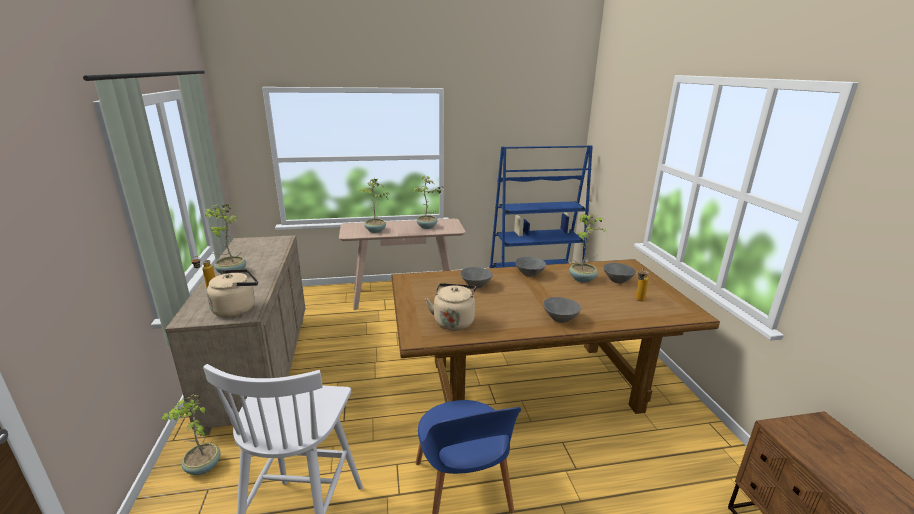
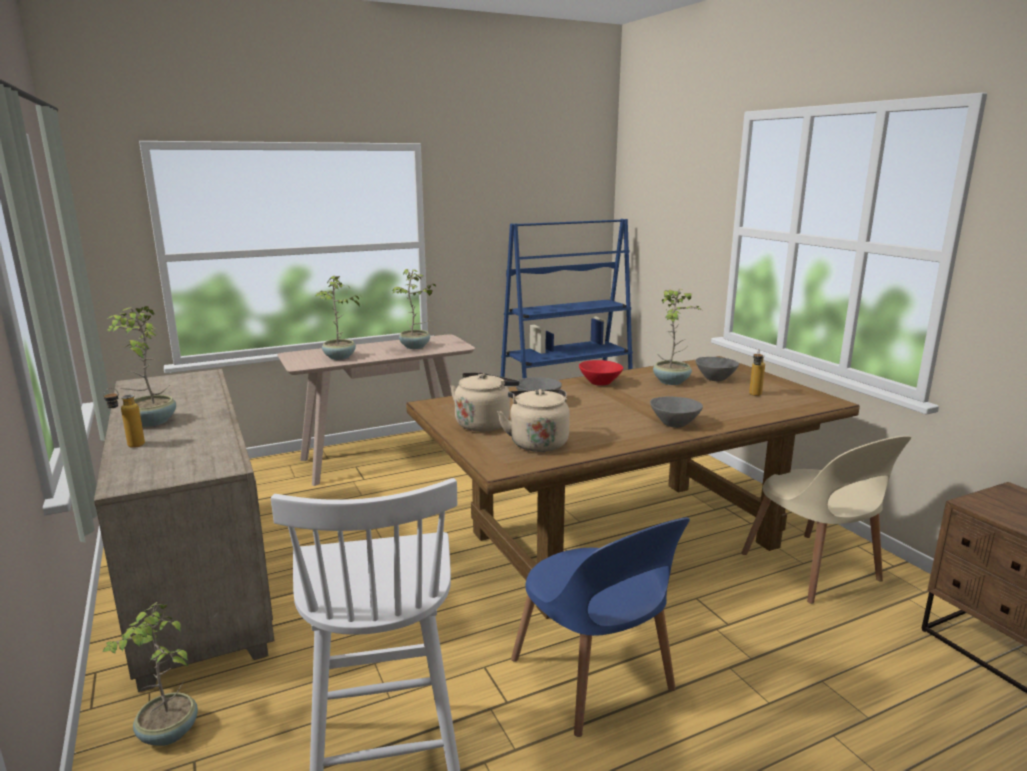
camera: 15 degrees left, 5 degrees down
(237, 309) = (201, 462): beige kettle -> beige kettle (484, 423)
(529, 274) = (600, 383): grey bowl -> red bowl
(663, 437) = (813, 570): none -> beige chair

